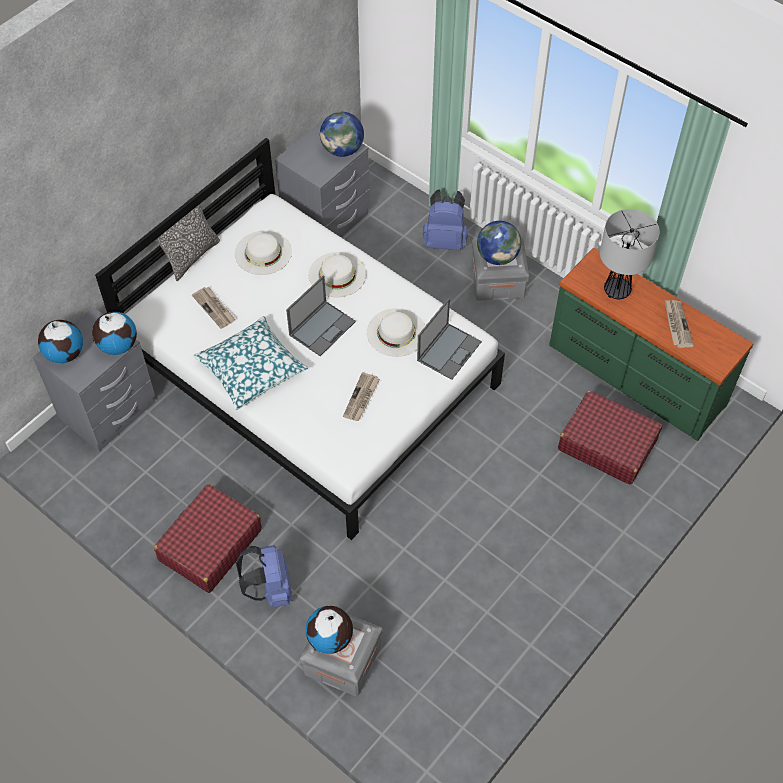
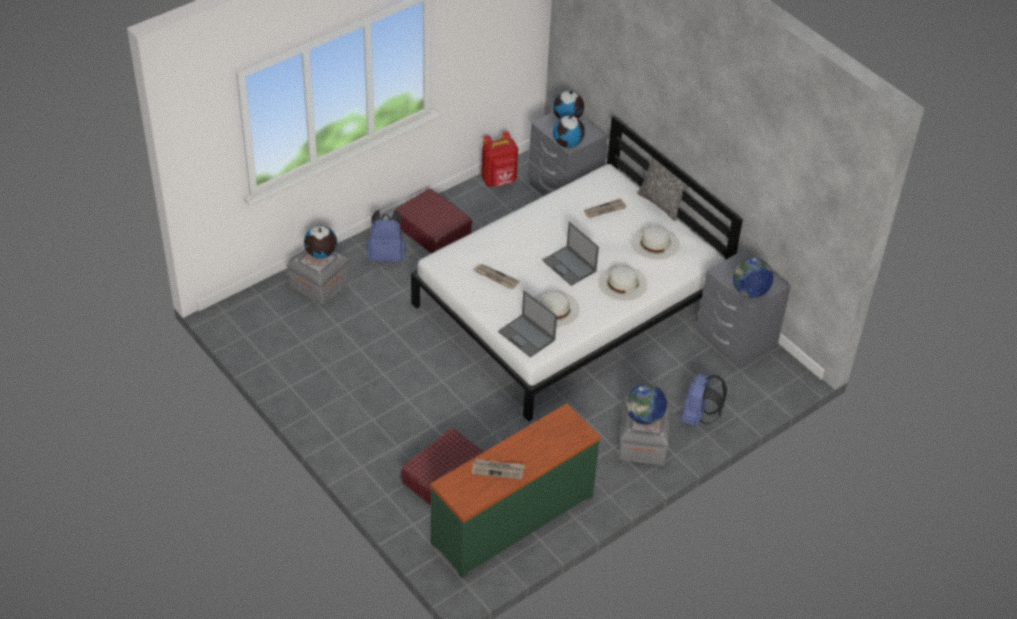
camera: 100 degrees right, 10 degrees down
(98, 486) = (499, 181): none -> red backpack
(251, 369) = (540, 223): pillow -> none
(616, 291) = (546, 438): table lamp -> none

